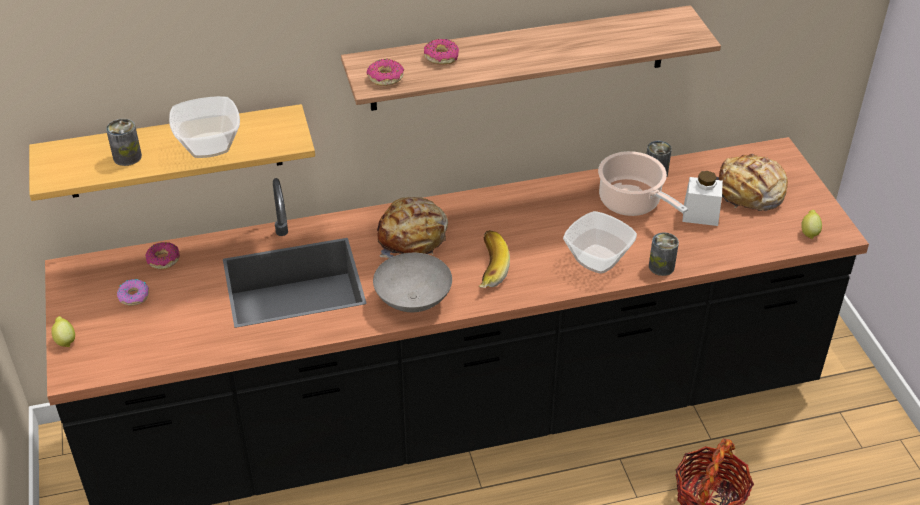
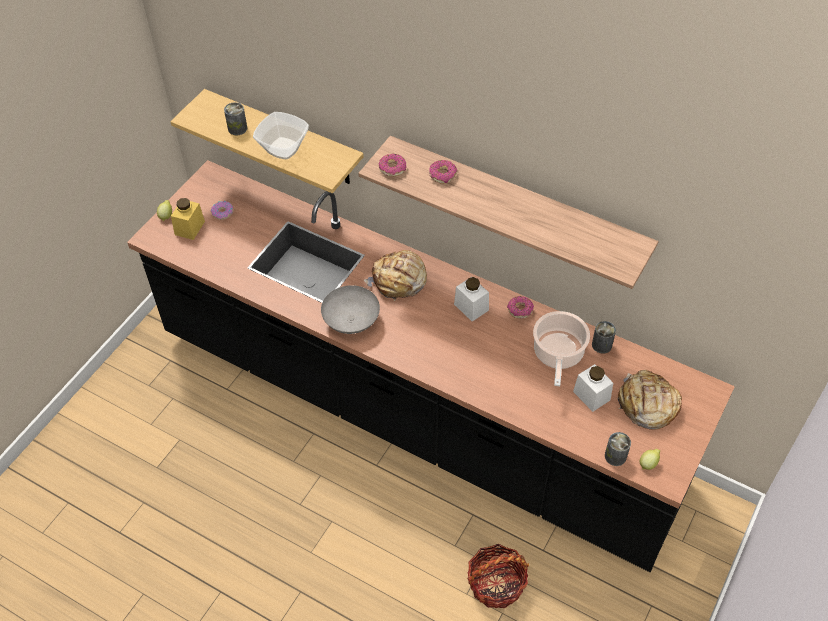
camera: 45 degrees right, 10 degrees up
(112, 334) = (189, 228): none -> yellow jar
(163, 260) = (259, 200): donut -> donut (520, 310)
(486, 268) = (415, 332): banana -> none
(509, 215) = (471, 307): none -> white jar
(596, 259) = (485, 375): bowl -> none
(661, 266) = (518, 411): can -> can (615, 456)

